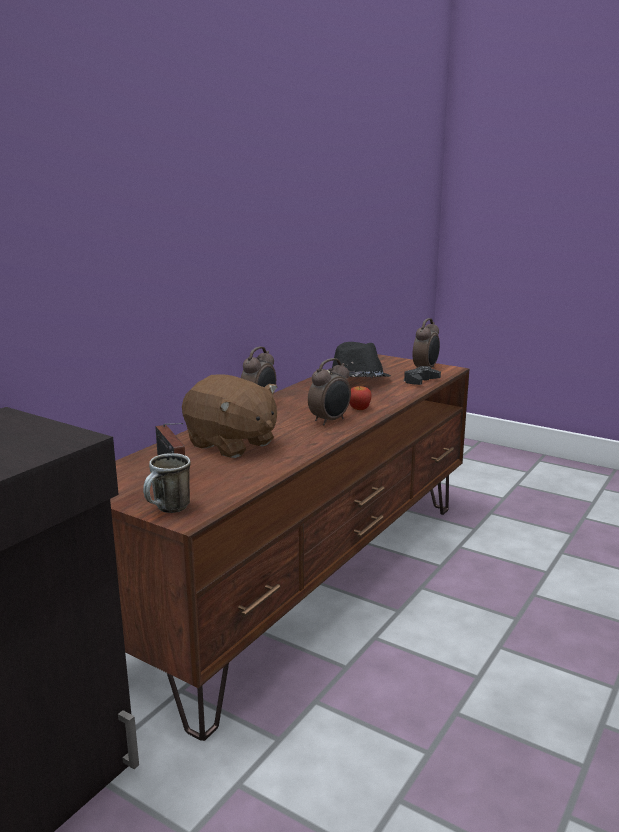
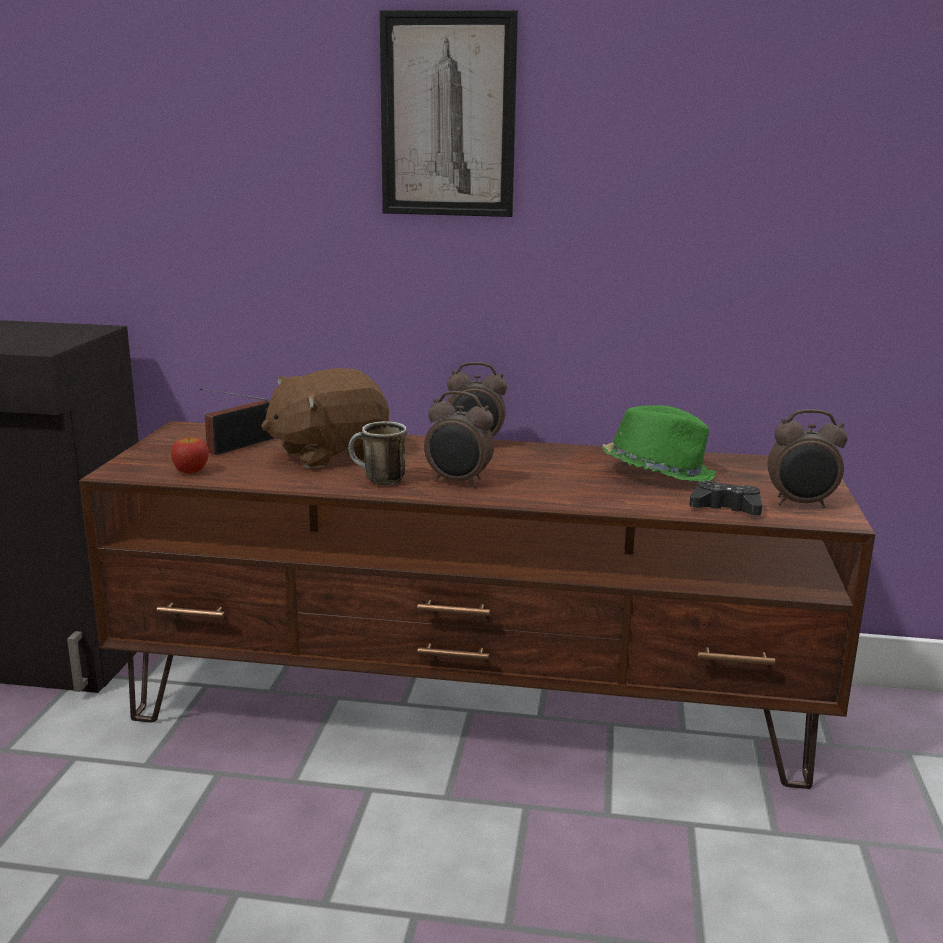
camera: 65 degrees right, 0 degrees up
(169, 510) = (134, 463): mug -> mug (377, 480)
(213, 170) = (448, 115): none -> picture
(231, 444) = (328, 454): brown plush toy -> brown plush toy turned 45 degrees clockwise
(357, 381) = (657, 472): black hat -> green hat
(359, 408) = (529, 489): apple -> apple (191, 471)

